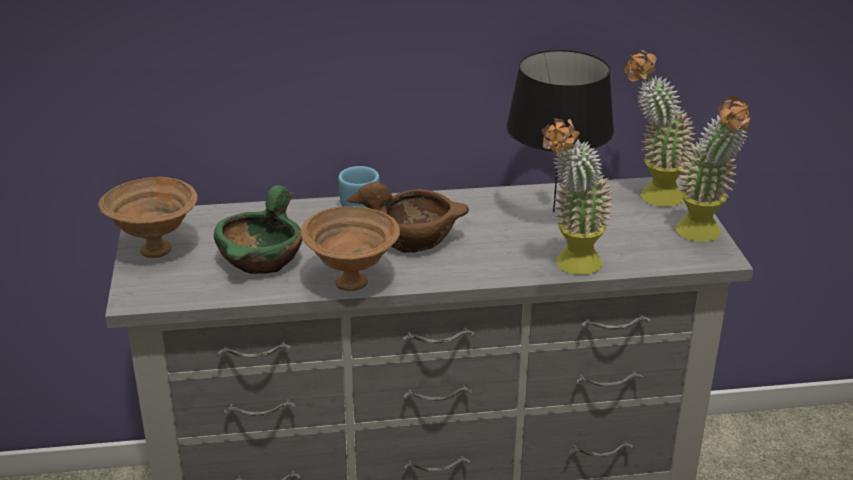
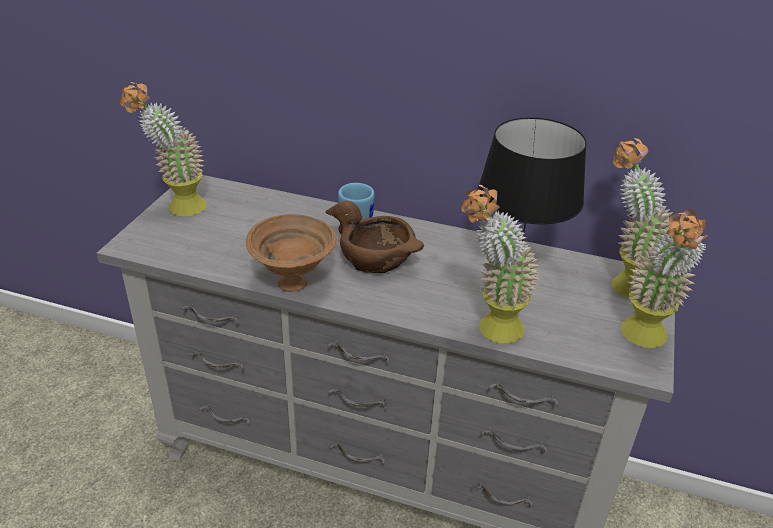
camera: 25 degrees right, 5 degrees up
(153, 249) = (177, 209): brown bowl -> potted plant
(262, 259) = (244, 241): green bowl -> none

